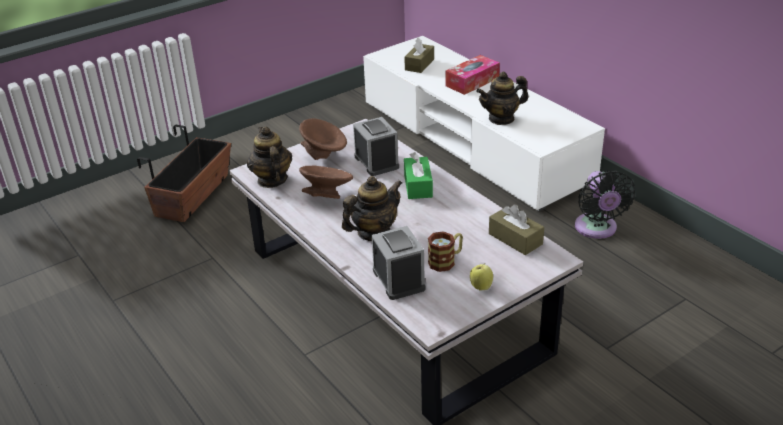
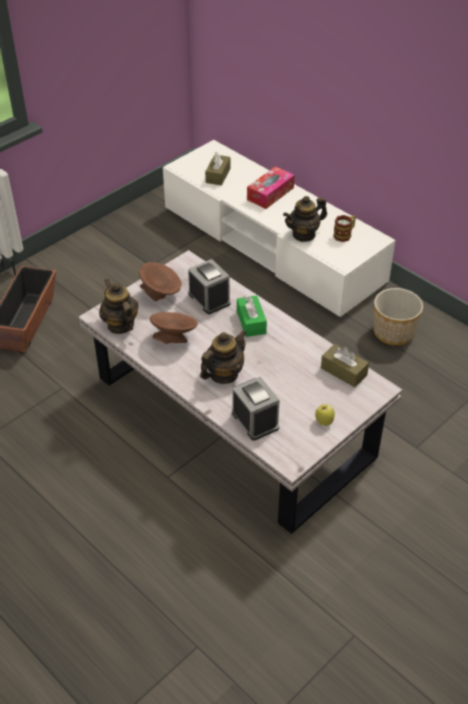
camera: 10 degrees left, 10 degrees up
(446, 261) = (290, 398): mug -> mug (345, 234)
(597, 229) = (393, 332): black fan -> planter

